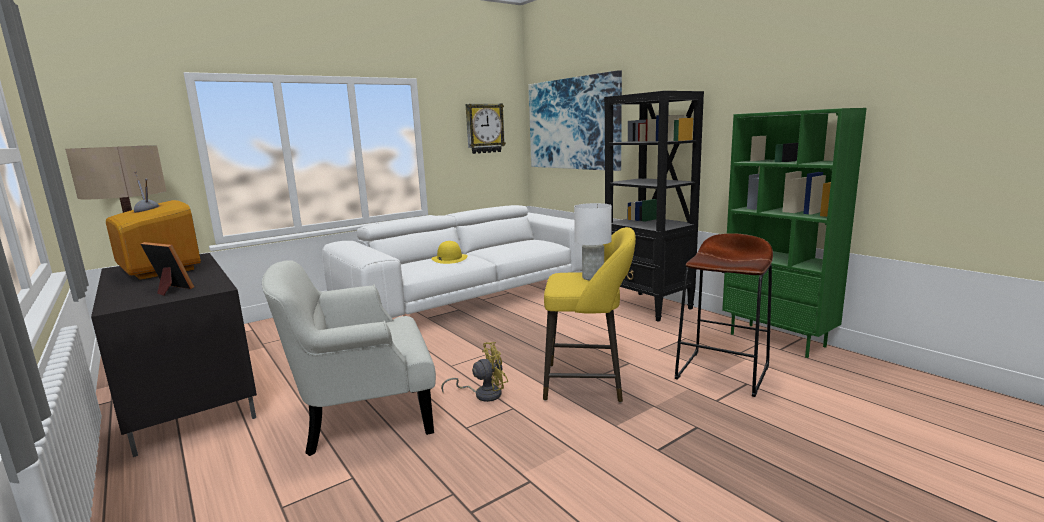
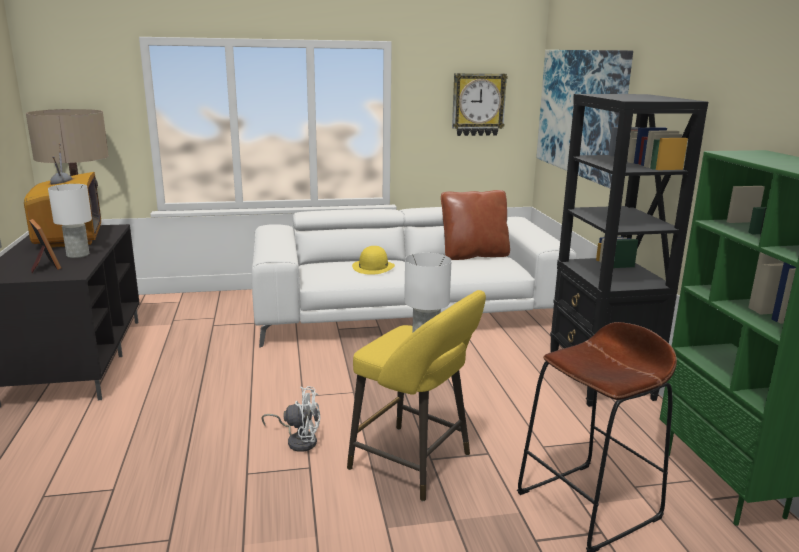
camera: 25 degrees right, 5 degrees up
(192, 277) = (77, 255): none -> white table lamp
(363, 414) = (179, 426): white armchair -> none
(483, 394) = (299, 440): yellow fan -> white fan
(514, 241) = (474, 255): none -> brown pillow

